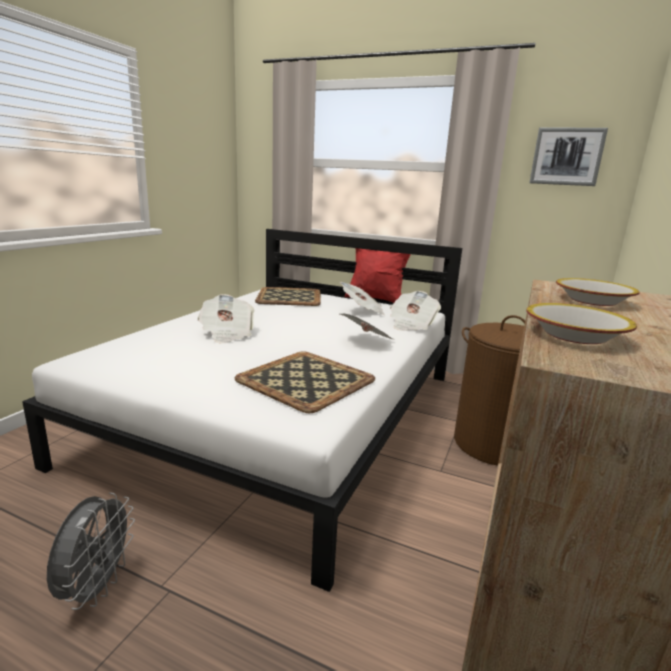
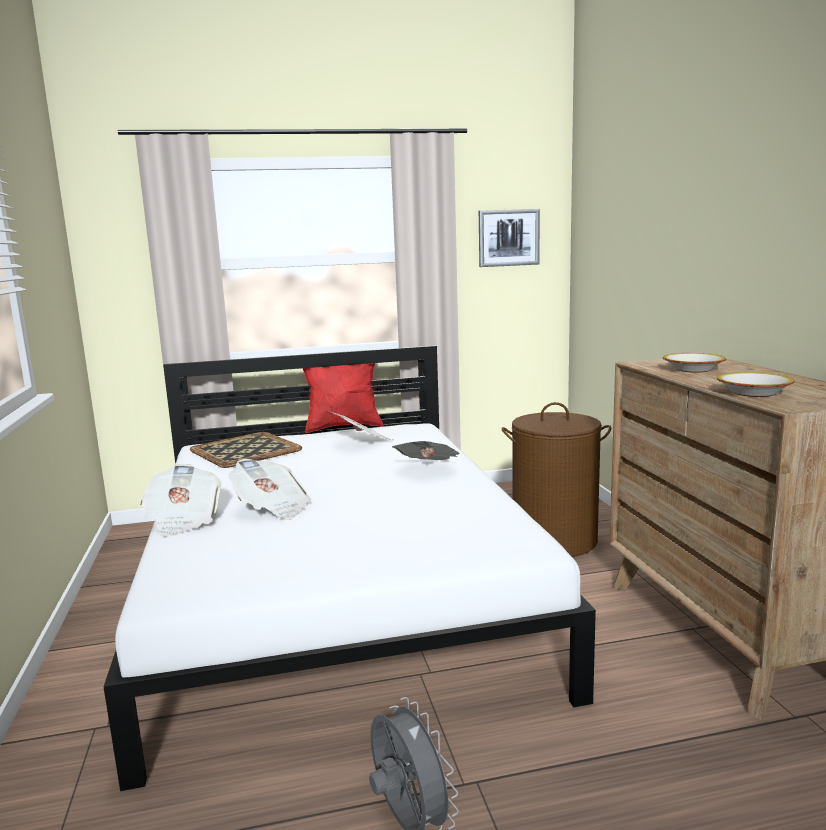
camera: 35 degrees left, 5 degrees down
(306, 381) = (452, 519): tray -> none
(411, 324) = (431, 441): newspaper -> newspaper (183, 520)

